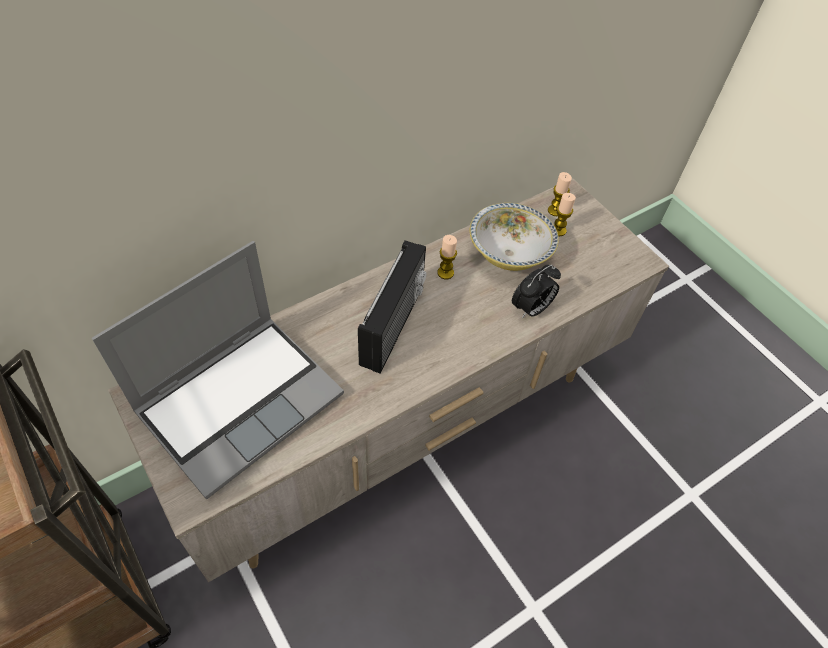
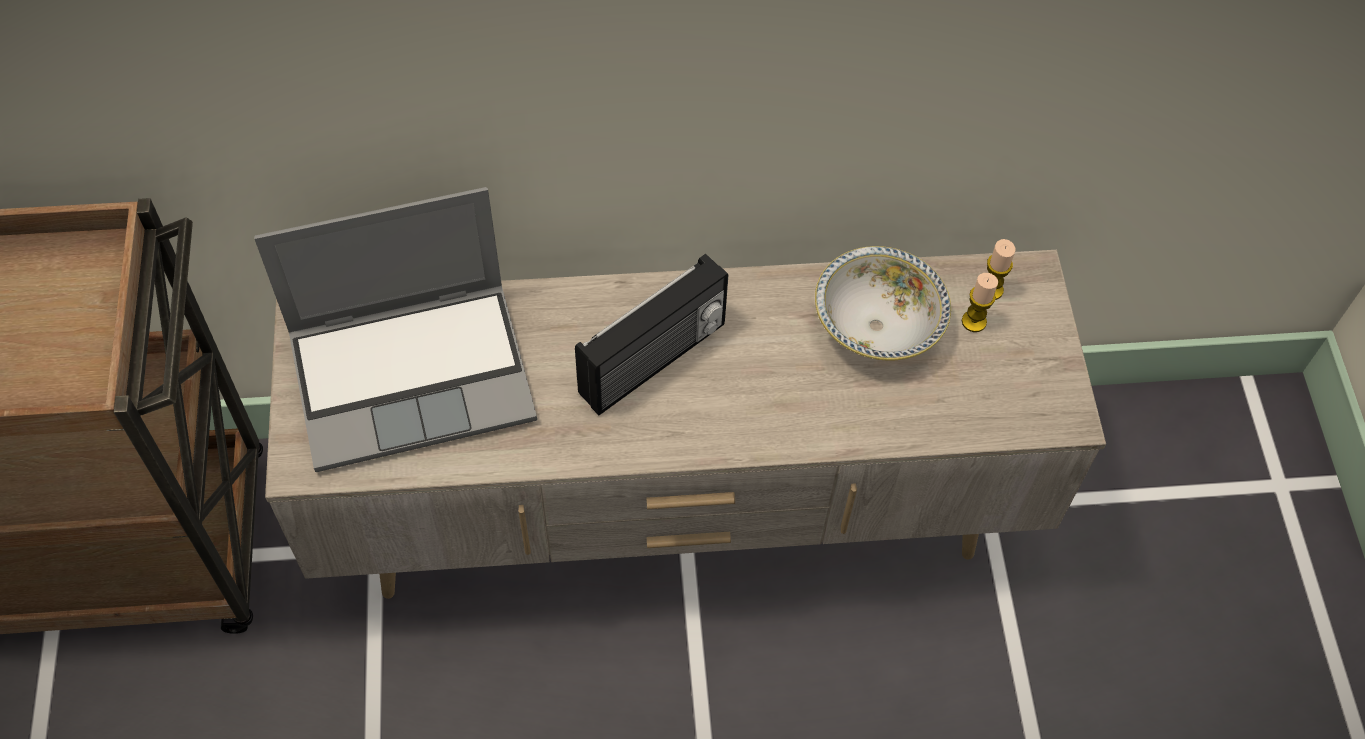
camera: 30 degrees right, 5 degrees up
(445, 273) = (768, 317): candle -> none
(531, 309) = (853, 418): alarm clock -> none

